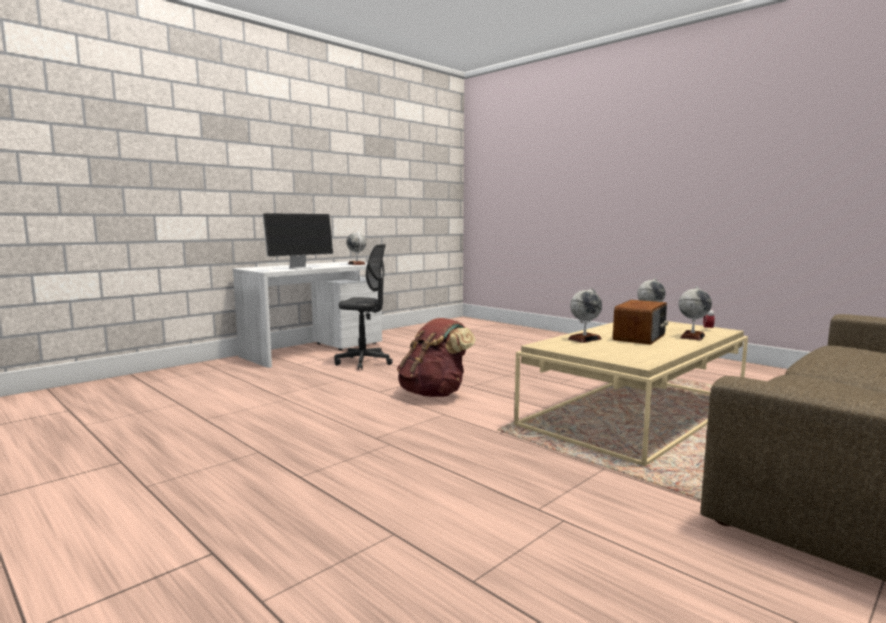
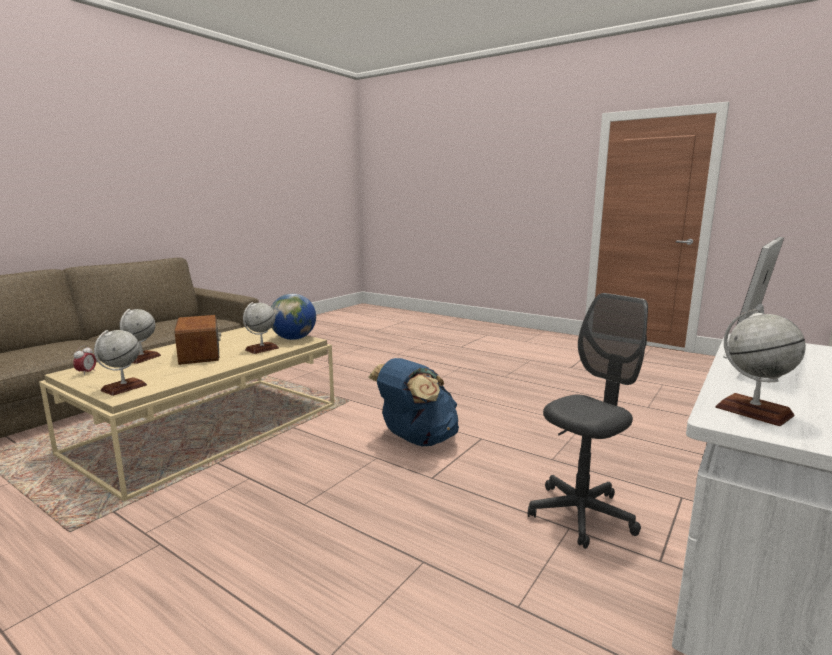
camera: 170 degrees right, 5 degrees up
(364, 362) = (581, 515): grey office chair -> grey office chair turned 135 degrees clockwise
(434, 394) = (416, 440): brown backpack -> blue backpack
(561, 347) = (294, 338): none -> globe
(640, 337) = (201, 354): radio -> radio turned 135 degrees clockwise

